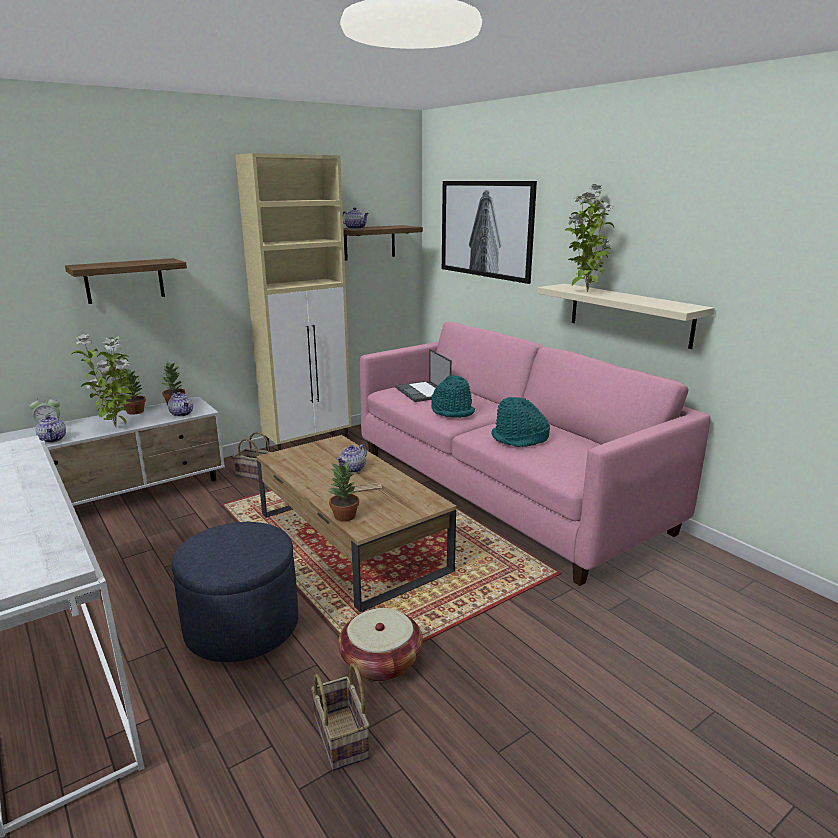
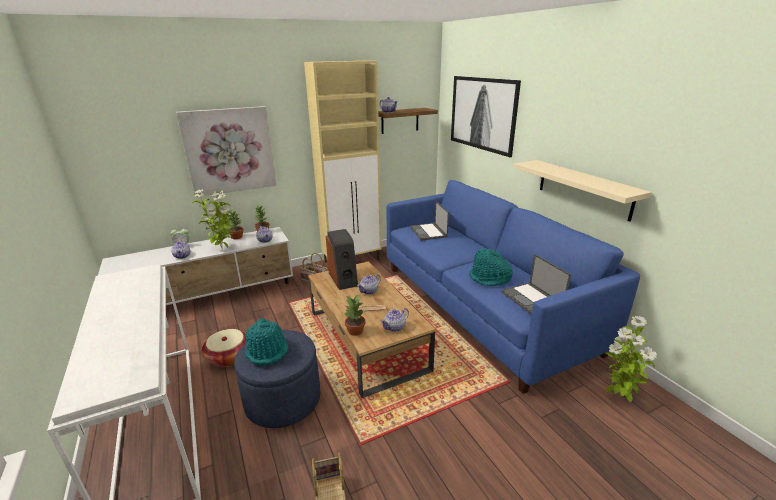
camera: 10 degrees right, 5 degrees up
(124, 281) = (229, 151): shelf -> picture
(311, 457) = (344, 279): none -> speaker
(381, 661) = (369, 440): basket -> basket (229, 357)
(400, 508) = (395, 327): none -> teapot
(452, 411) = (446, 250): turquoise hat -> turquoise hat (267, 351)
(503, 490) = (480, 306): pink sofa -> blue sofa
(580, 458) = (532, 299): none -> laptop
(585, 291) = (550, 170): potted plant -> potted plant (618, 397)

